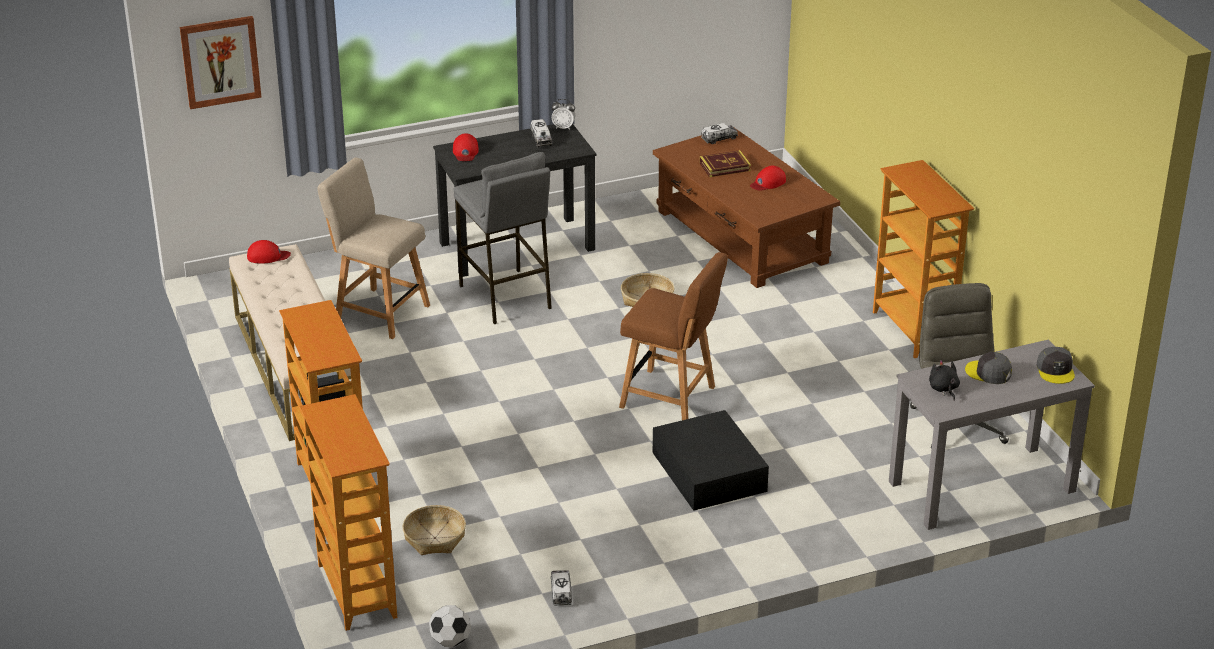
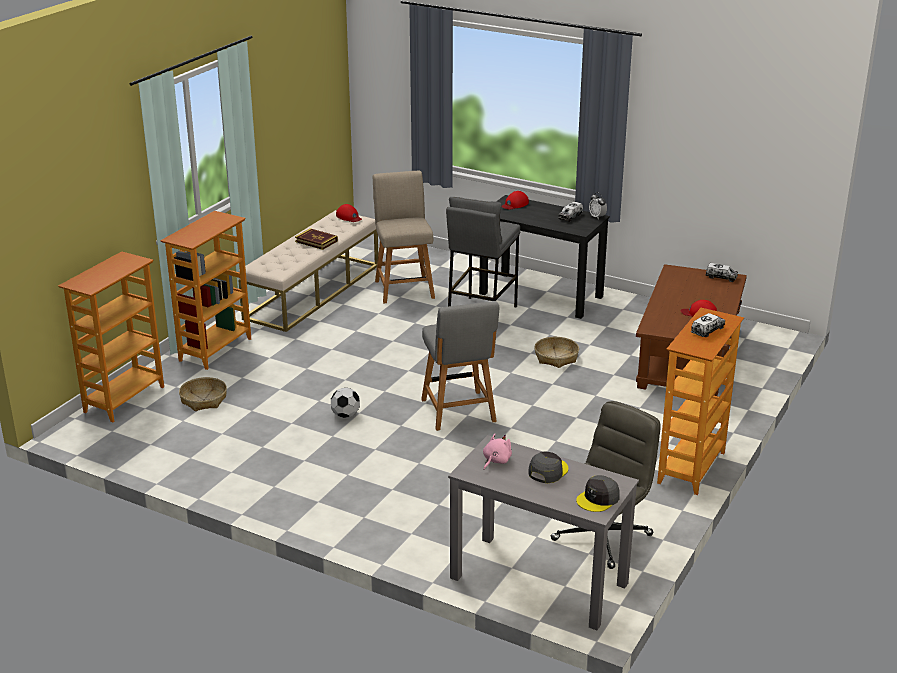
camera: 50 degrees right, 5 degrees down
(220, 61) = (384, 80): picture -> none
(450, 641) = (108, 449): football -> football (345, 415)
(561, 592) = (199, 464): toy truck -> toy truck (707, 330)
(672, 398) = (459, 413): brown chair -> grey chair
(709, 470) = (398, 460): black storage box -> none
(724, 167) = (690, 292): book -> book (316, 241)
(943, 389) = (496, 460): black plush toy -> pink plush toy
(988, 373) = (548, 471): grey cap -> grey cap turned 45 degrees clockwise

